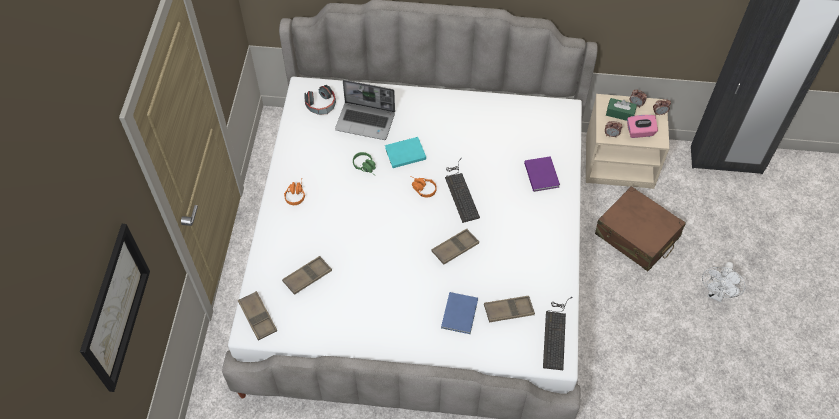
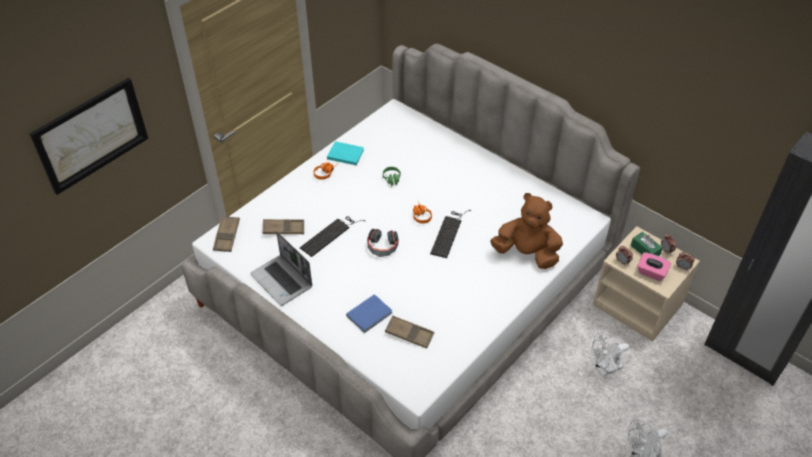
camera: 35 degrees right, 10 degrees down
(321, 105) = (397, 125): headphones -> headphones (382, 247)
(366, 121) = (420, 151): laptop -> laptop (282, 281)
(404, 153) = (429, 185): turquoise book -> turquoise book (345, 154)
(455, 248) = (408, 268): brown tray -> none
(542, 174) = (526, 254): purple book -> brown plush toy
(556, 333) = (432, 372): keyboard -> keyboard (330, 234)
(637, 236) = (604, 369): brown suitcase -> white fan

